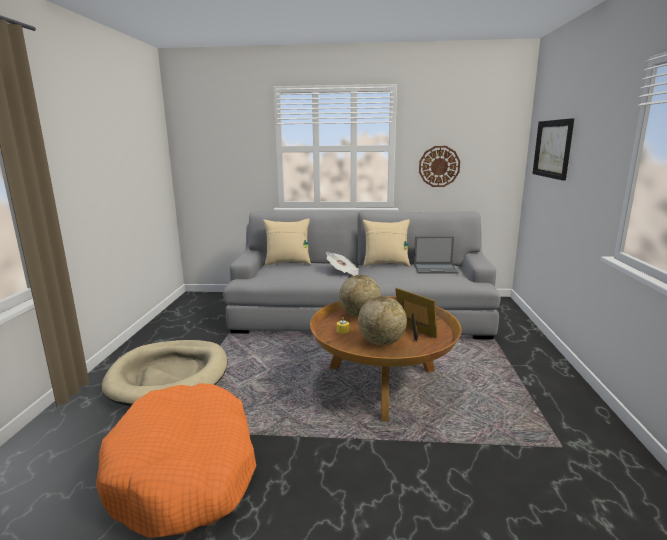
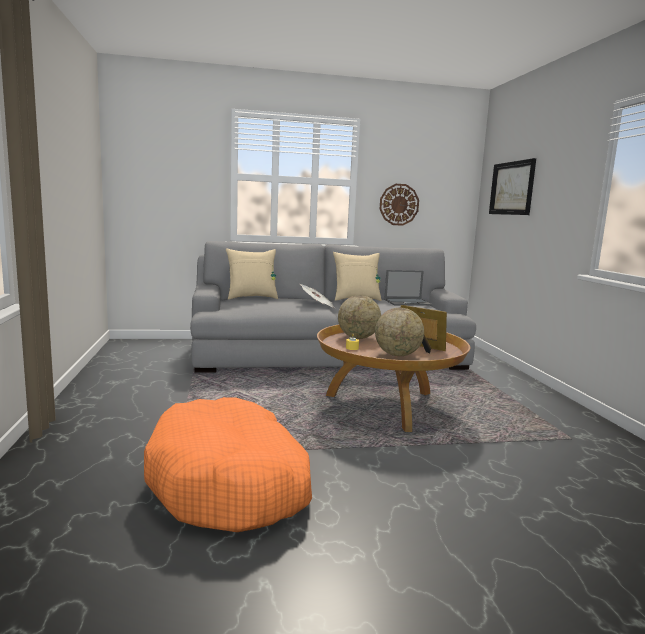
camera: 15 degrees left, 5 degrees down
(169, 376) = (150, 411): beige dog bed -> none

